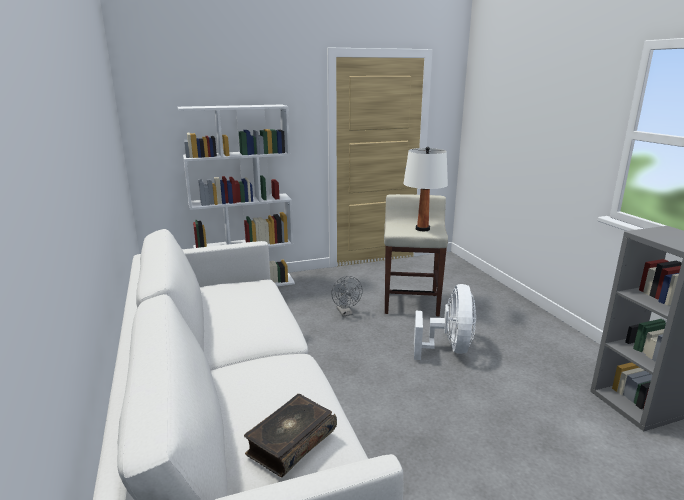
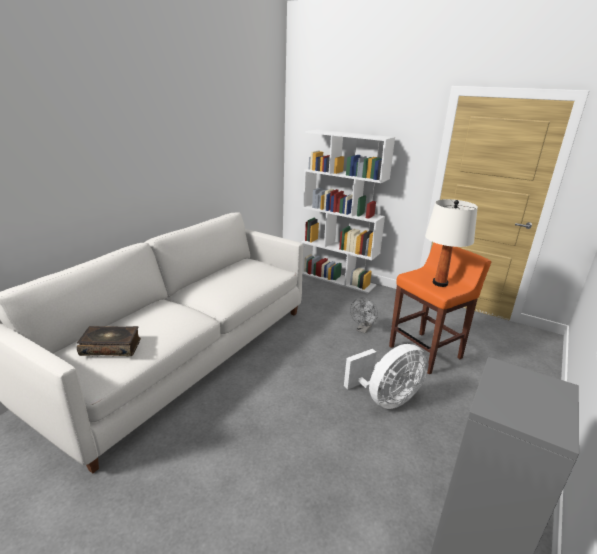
camera: 50 degrees right, 5 degrees up
(411, 303) = (426, 352): beige stool -> orange stool

